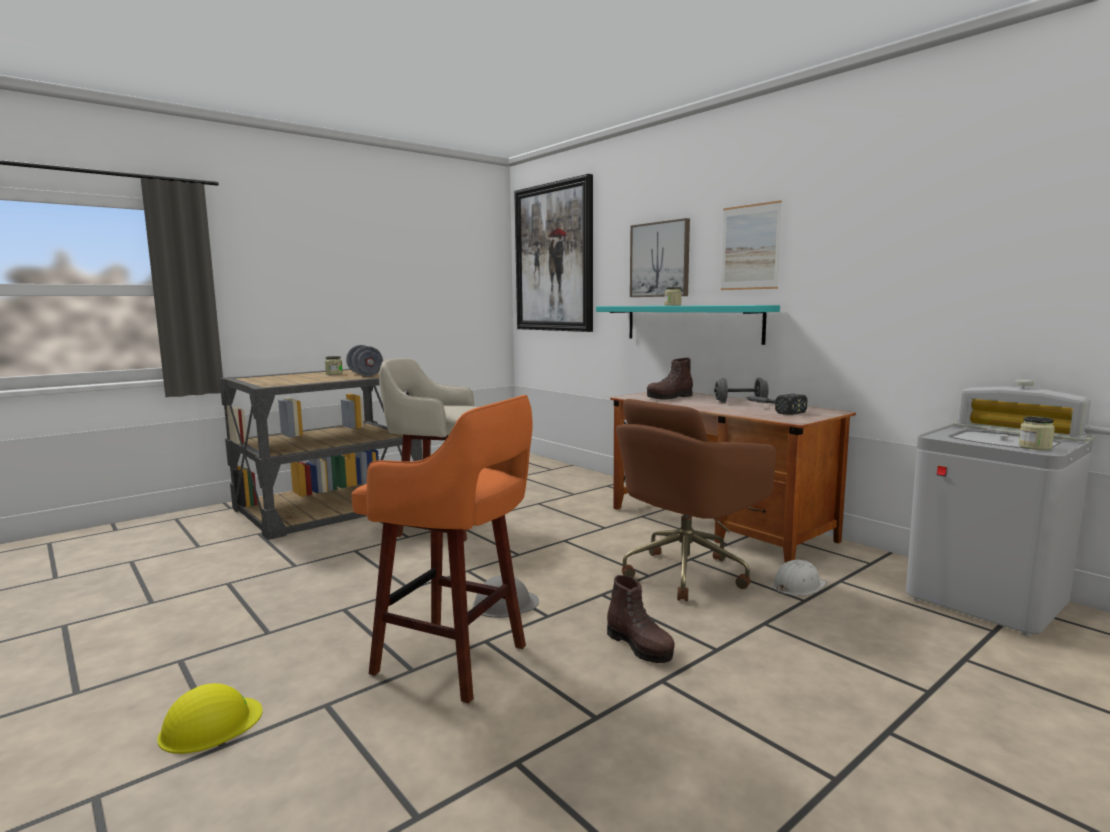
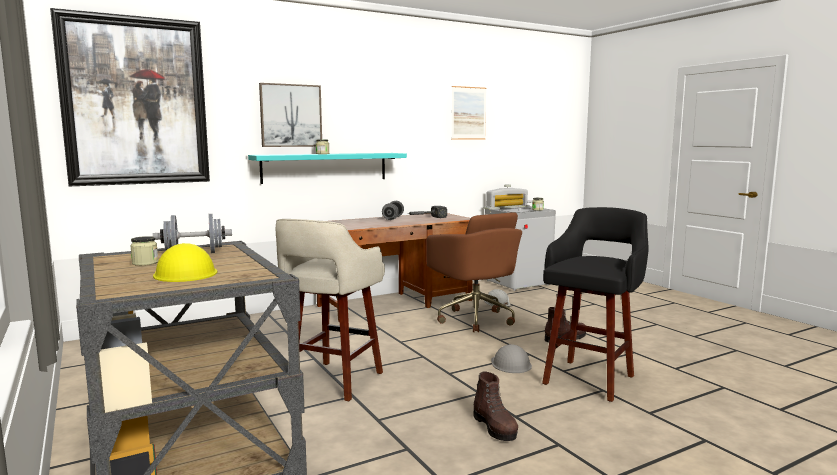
camera: 80 degrees left, 0 degrees up
(210, 724) = (687, 448): yellow hard hat -> yellow hard hat (185, 273)
(456, 662) = (590, 378): orange stool -> black stool
(669, 397) = (357, 224): brown boot -> brown boot (495, 427)
(750, 247) = (370, 113): picture -> picture (468, 113)

